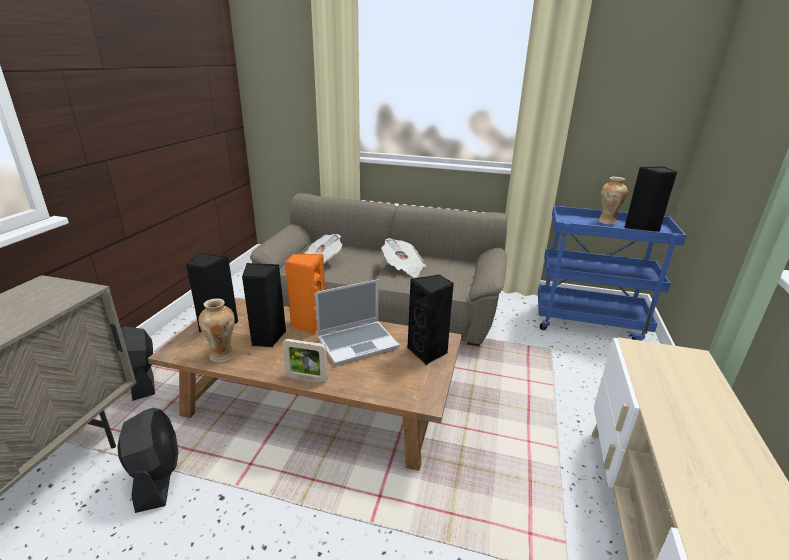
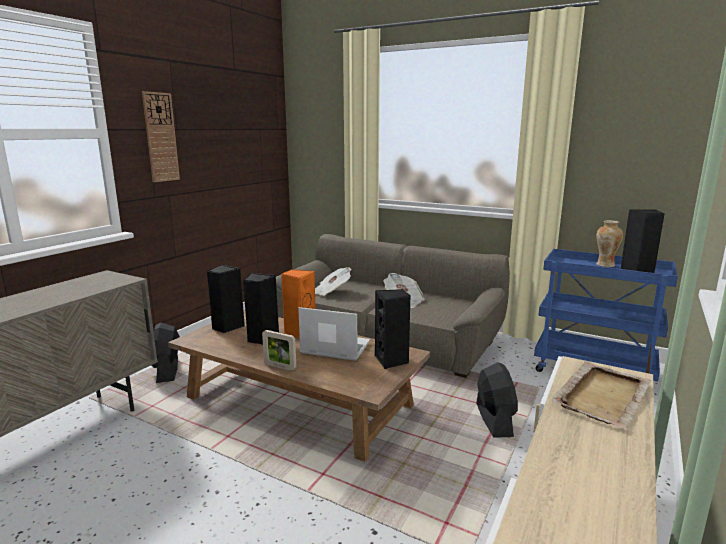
camera: 15 degrees right, 10 degrees down
(83, 81) = (160, 137): none -> wall clock
(157, 477) = (156, 434): black fan -> black fan (493, 420)
(223, 355) = (223, 346): vase -> none
(358, 342) = (334, 348): laptop -> laptop turned 150 degrees counterclockwise
(684, 386) = (602, 395): none -> beige tray

